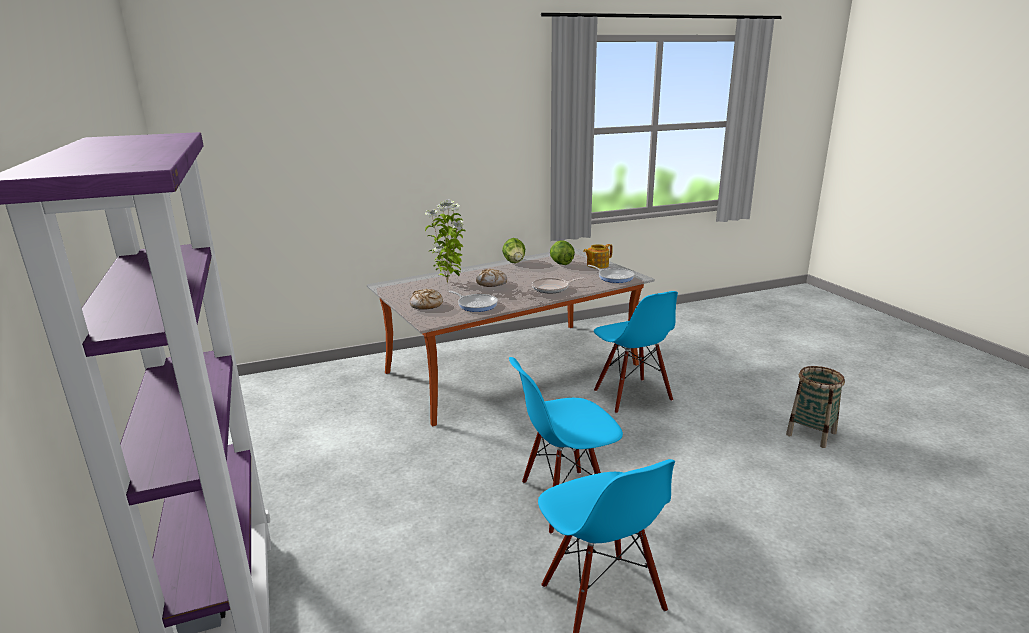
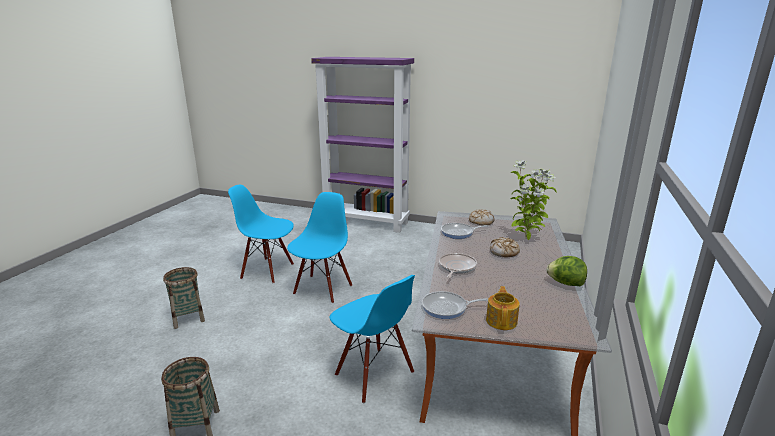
camera: 130 degrees right, 0 degrees up
(561, 263) = (532, 304): lettuce -> none
(631, 396) = (374, 374): blue chair -> blue chair turned 150 degrees counterclockwise
(797, 566) = (188, 318): none -> basket

